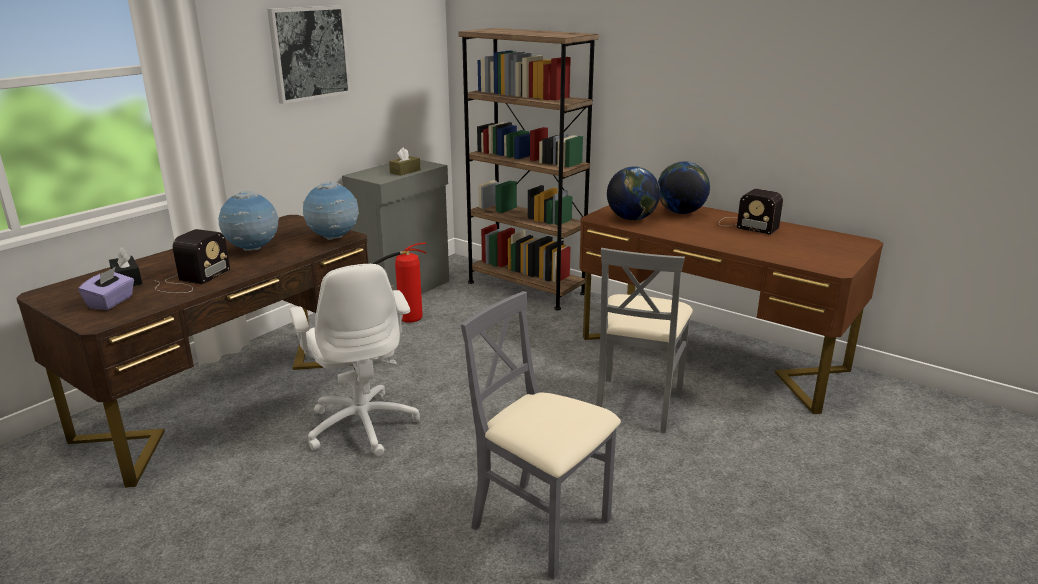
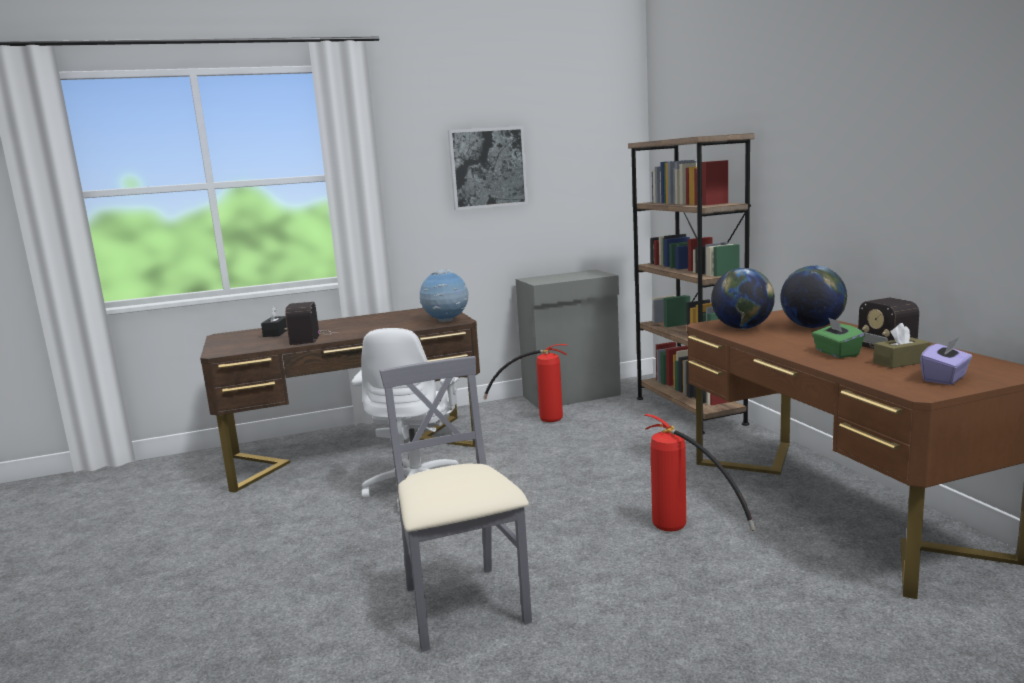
camera: 35 degrees right, 10 degrees down
(111, 302) = (245, 343): purple tissue box -> purple tissue box (945, 378)
(191, 280) = (309, 337): radio -> radio turned 120 degrees clockwise
(253, 250) = (379, 324): globe -> none
(405, 171) = (571, 278): brown tissue box -> brown tissue box (900, 362)
(637, 403) = (684, 532): grey chair -> fire extinguisher
(735, 238) = (836, 353): none -> green tissue box

